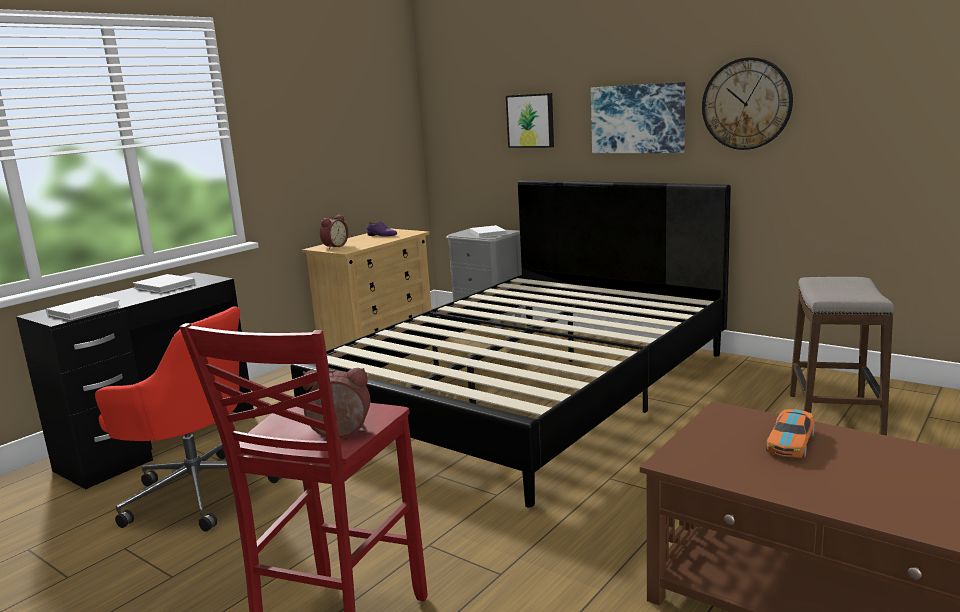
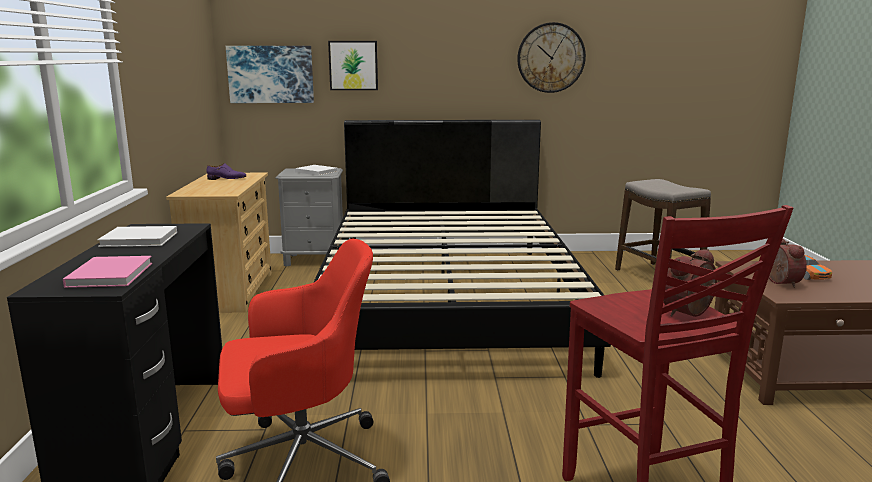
camera: 40 degrees left, 0 degrees up
(86, 310) = (111, 274): white book -> pink book
(334, 246) = (200, 191): alarm clock -> alarm clock (779, 282)
(638, 118) = (461, 66): picture -> picture (271, 74)

